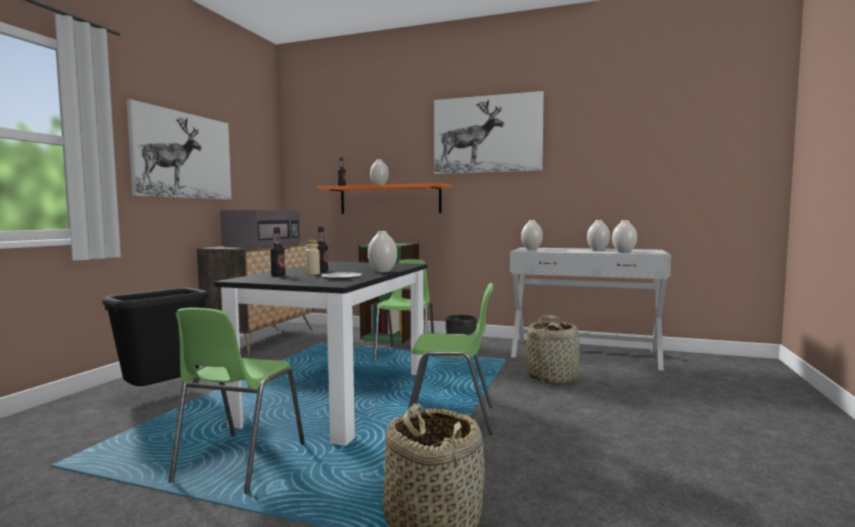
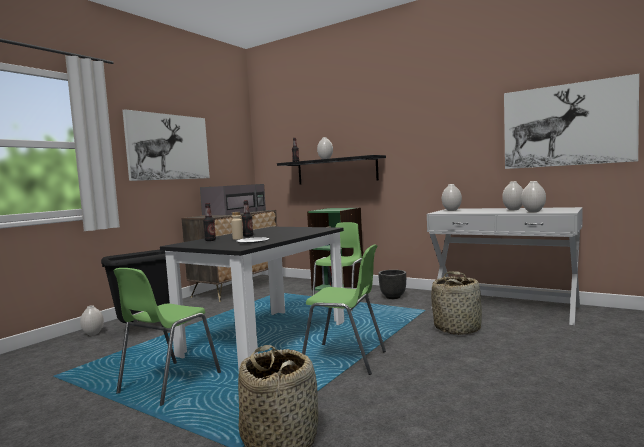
camera: 15 degrees right, 0 degrees up
(382, 271) = (293, 235): white vase -> white vase (93, 334)
(389, 199) = (336, 171): orange shelf -> black shelf
(487, 134) = (414, 108): picture -> picture (567, 125)

